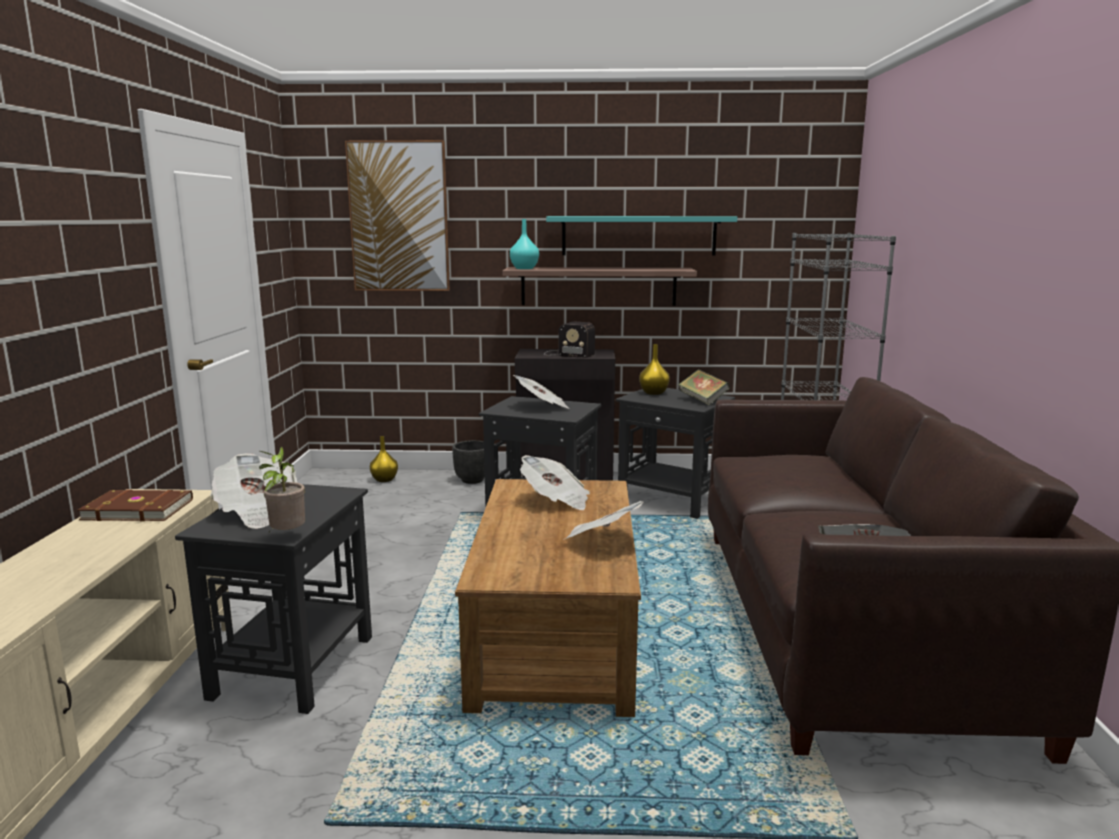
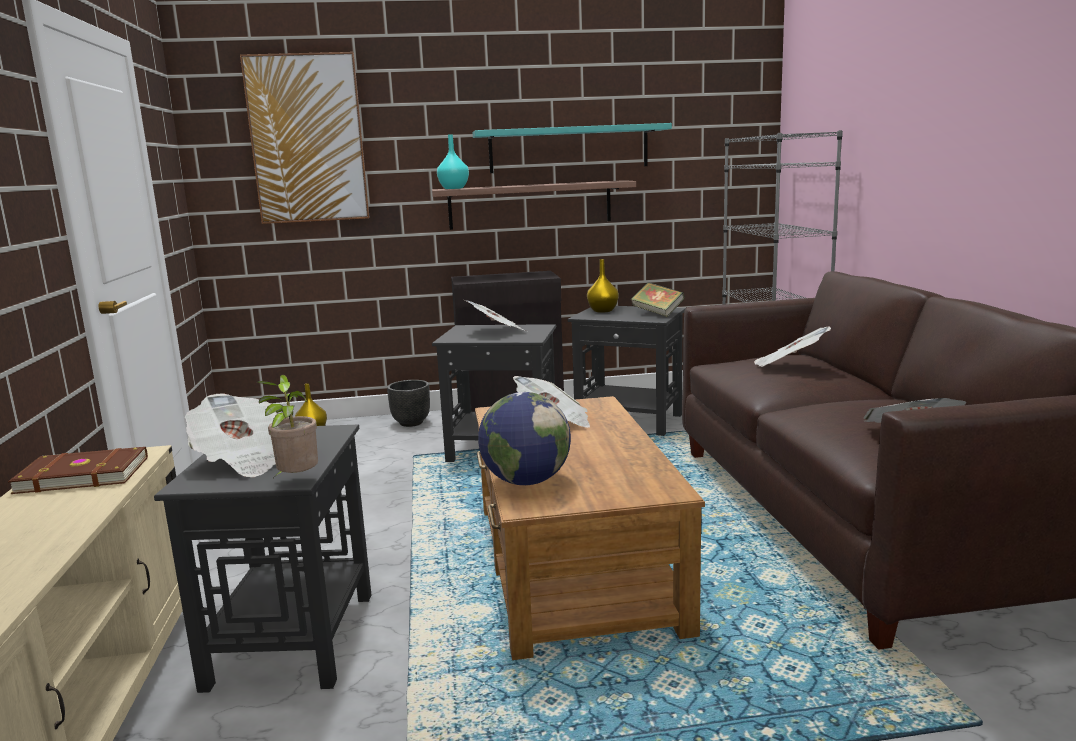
camera: 10 degrees left, 0 degrees up
(497, 556) = (526, 481): none -> globe
(567, 354) = (506, 277): radio -> none
(602, 540) = (629, 454): newspaper -> newspaper (788, 366)

